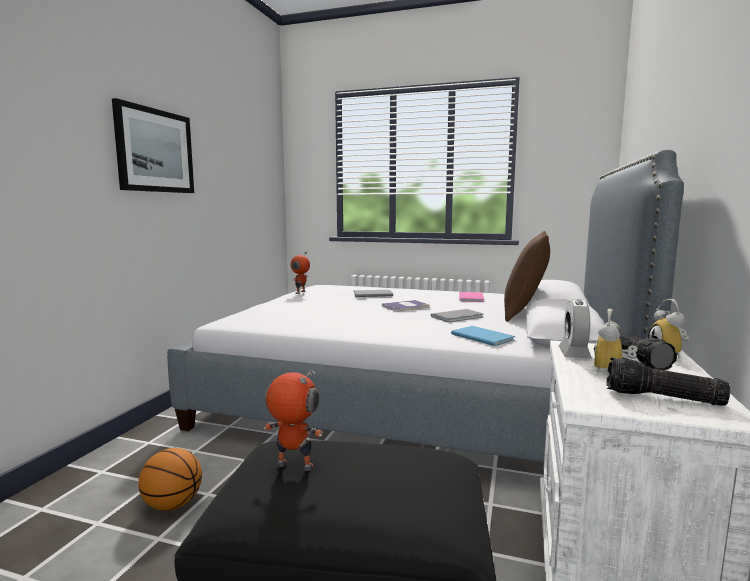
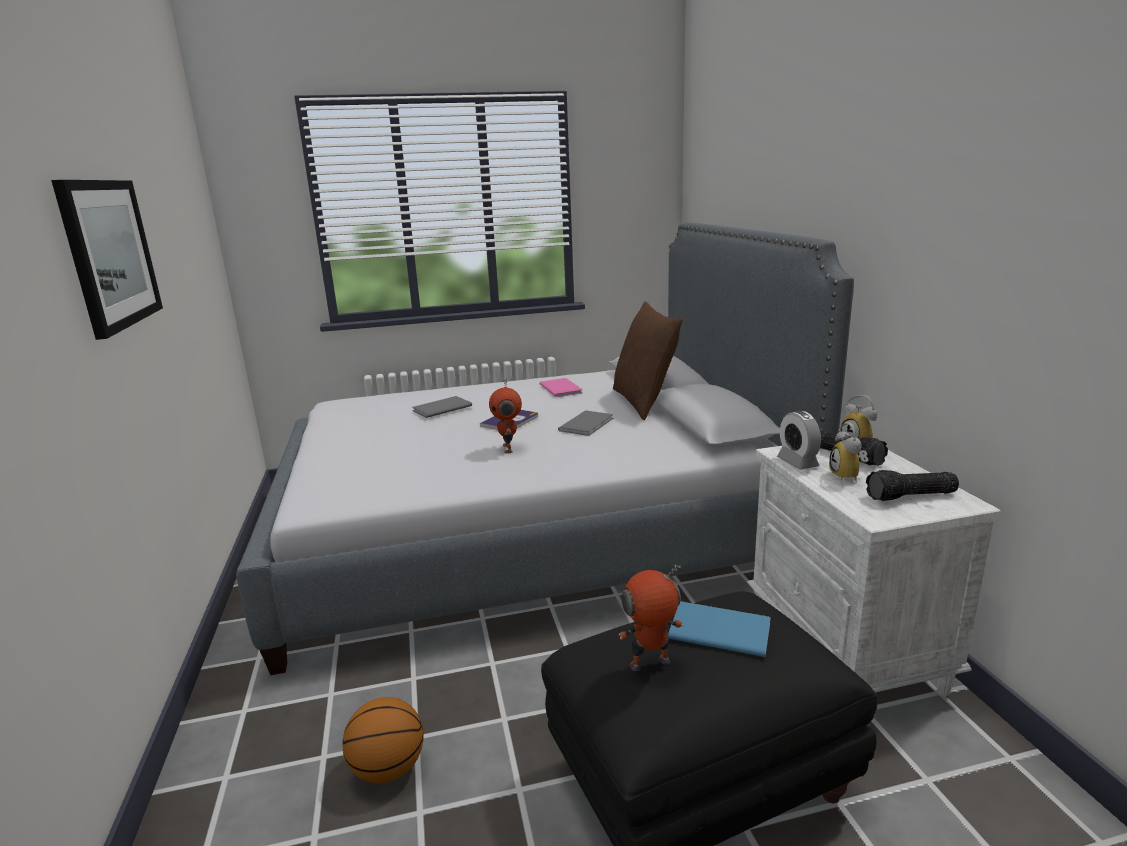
camera: 30 degrees left, 10 degrees up
(301, 292) = (332, 424): toy robot -> toy robot (509, 448)
(482, 336) = (650, 449): blue book -> blue book (717, 629)

